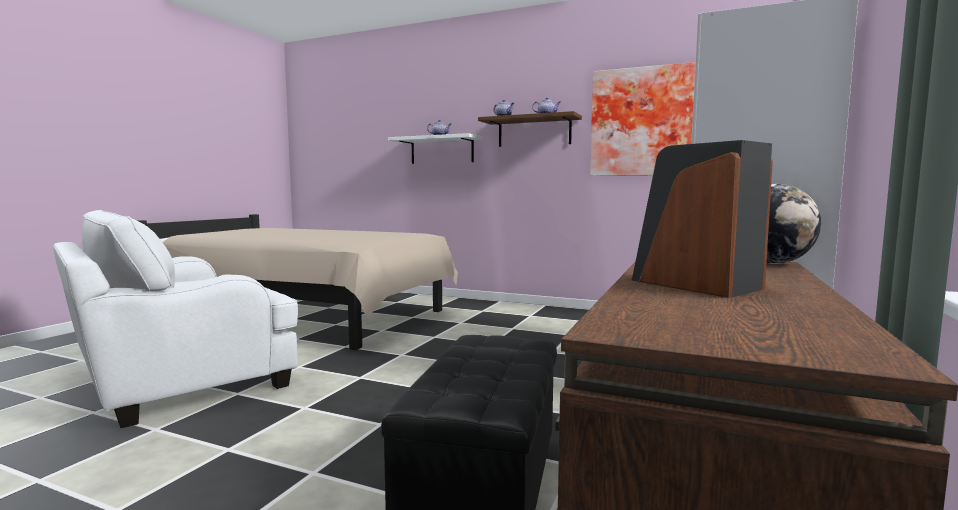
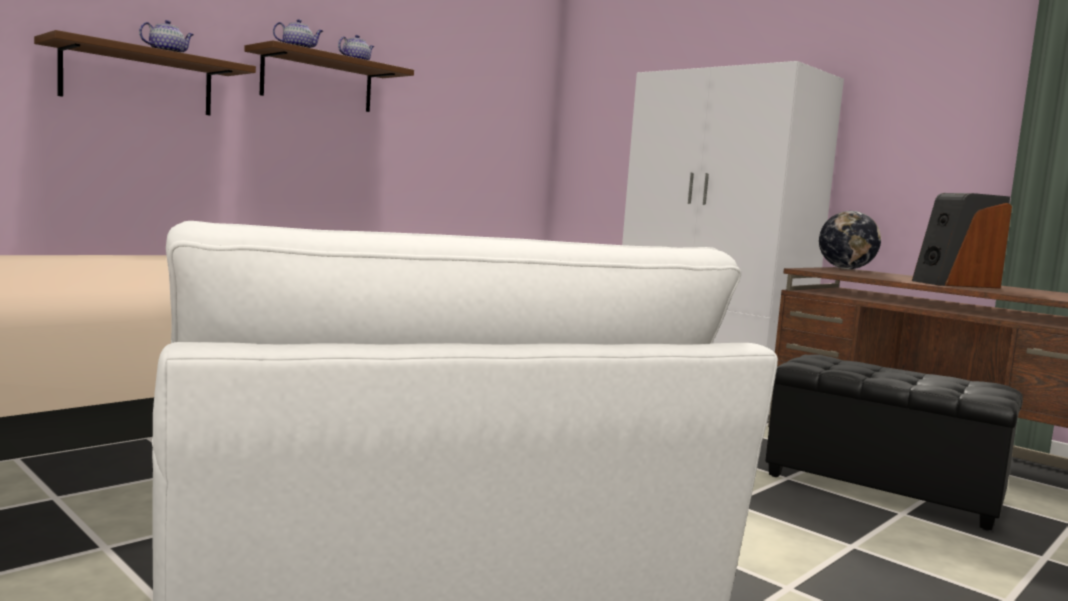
camera: 70 degrees left, 0 degrees up
(442, 150) = (138, 80): white shelf -> brown shelf
(645, 122) = (451, 99): picture -> none

